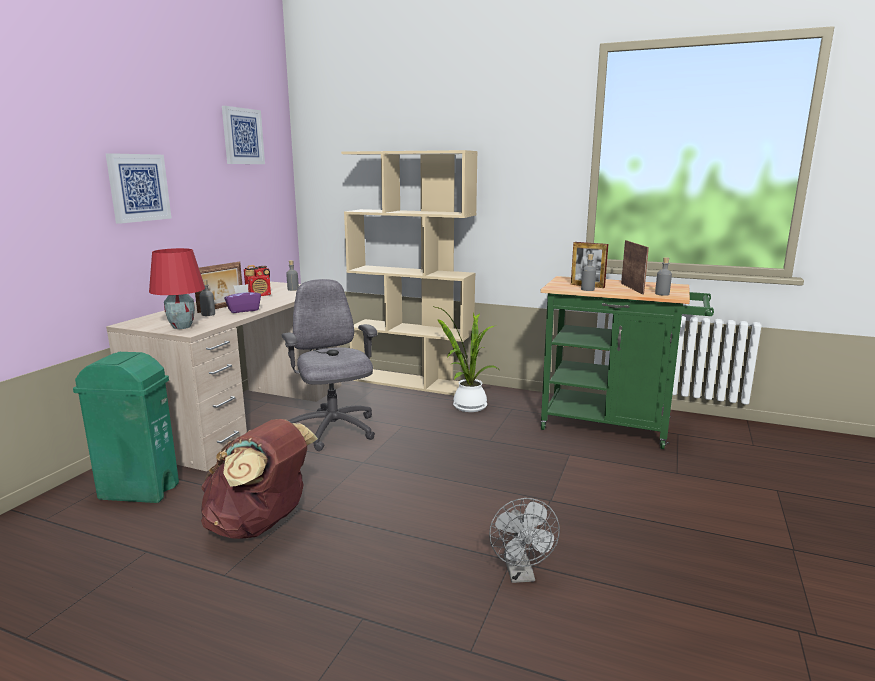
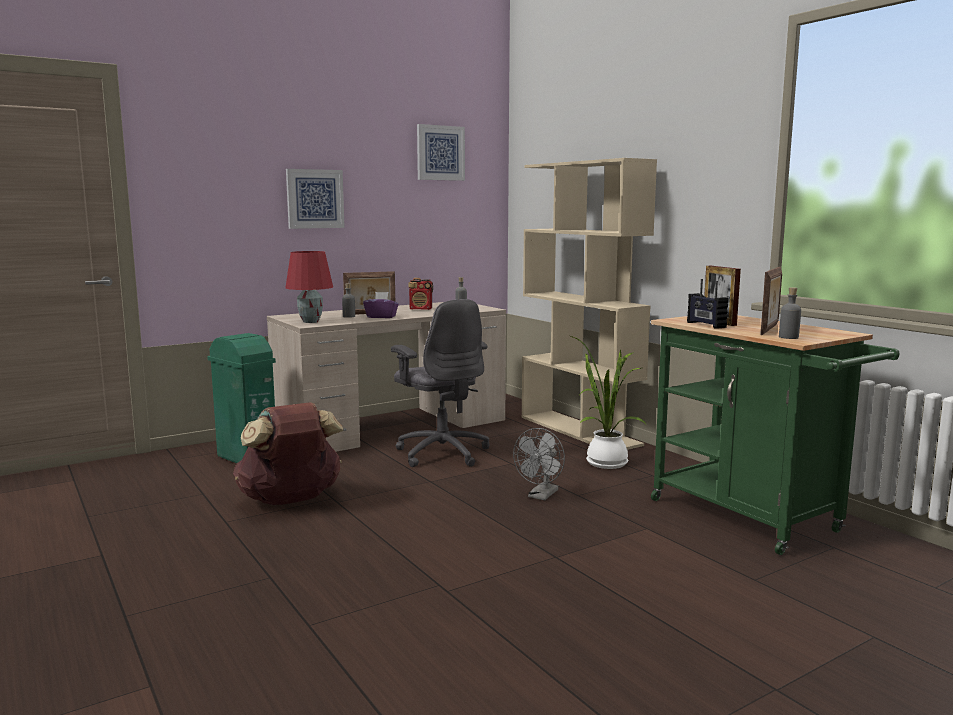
camera: 35 degrees right, 5 degrees down
(333, 431) = (442, 453): grey office chair -> grey office chair turned 135 degrees clockwise
(521, 574) = (430, 596): grey fan -> grey fan (541, 496)
(587, 289) = (705, 325): grey bottle -> radio

